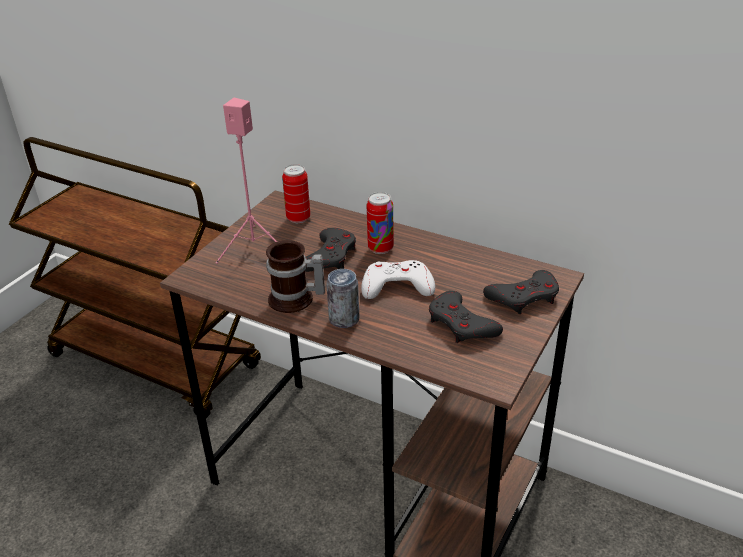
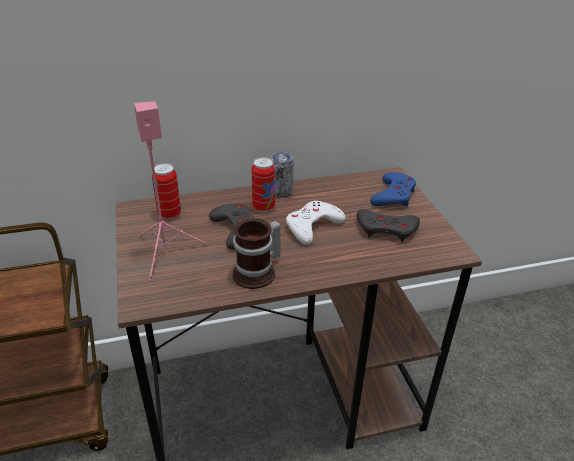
camera: 45 degrees left, 0 degrees up
(344, 319) = (313, 267): can -> can (281, 192)
(524, 297) = (393, 195): grey game controller -> blue game controller

